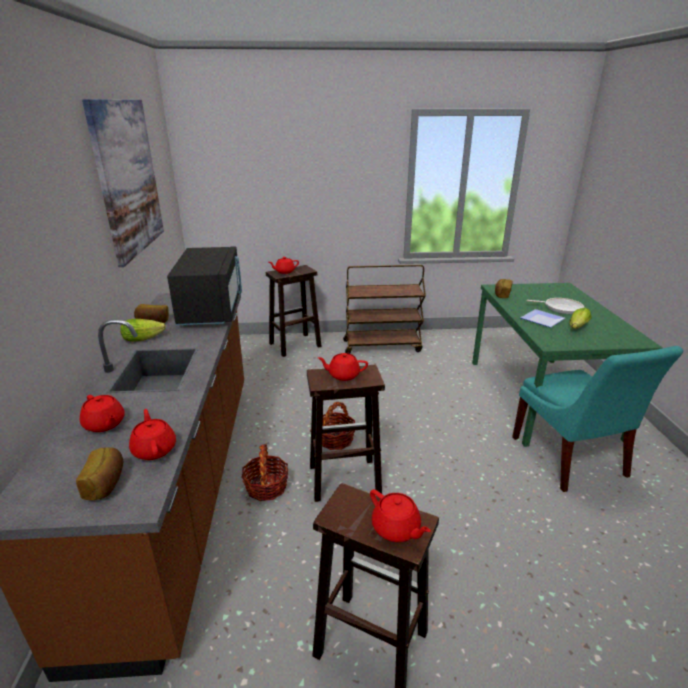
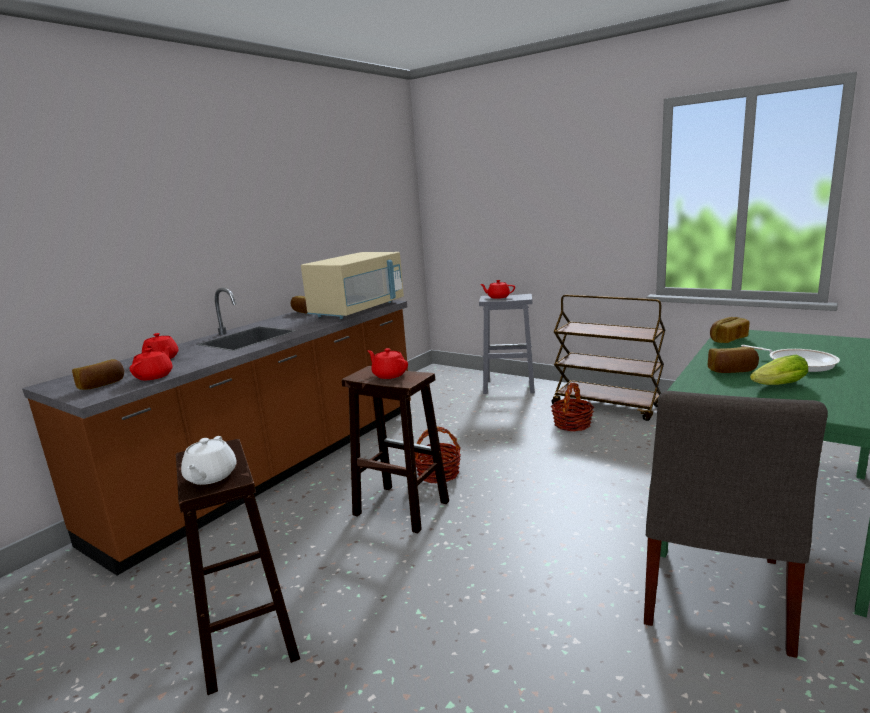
camera: 40 degrees right, 10 degrees down
(128, 178) = (322, 187): picture -> none
(145, 338) = (279, 320): lettuce -> none
(212, 309) = (358, 310): black microwave -> beige microwave
(266, 487) = (332, 489): basket -> basket (572, 424)
(294, 345) = (508, 386): brown stool -> grey stool
(396, 529) = (210, 476): red teapot -> white teapot
(542, 320) = (732, 371): plate -> bread
(570, 459) = (712, 595): turquoise chair -> grey chair

